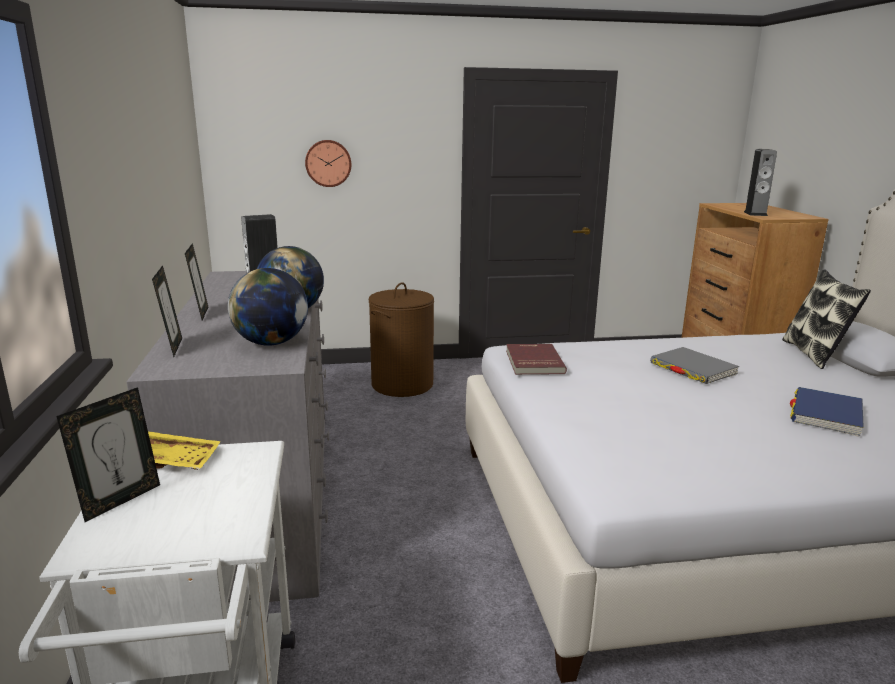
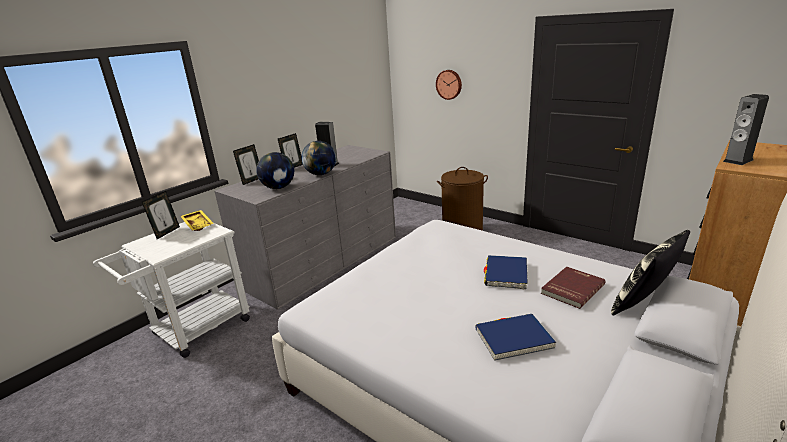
camera: 50 degrees right, 5 degrees up
(120, 500) = (166, 232): picture frame -> picture frame turned 60 degrees counterclockwise
(533, 362) = (425, 235): red book -> red book (571, 288)
(692, 369) = (506, 274): grey book -> blue book

